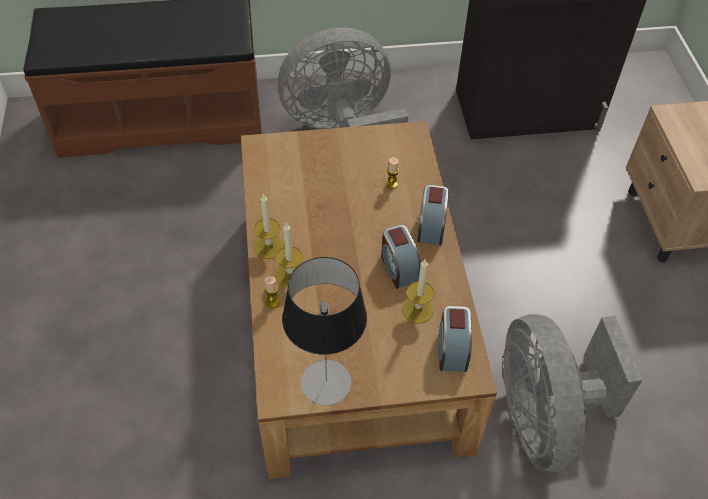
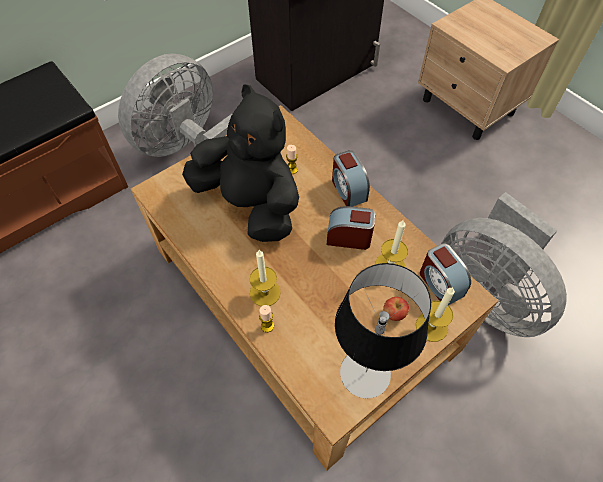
camera: 30 degrees left, 5 degrees up
(269, 247) = (228, 277): candle -> candle (431, 326)
(332, 197) = (251, 204): none -> black plush toy
(388, 350) = (394, 313): none -> apple
(398, 267) = (349, 237): alarm clock -> alarm clock turned 150 degrees clockwise

